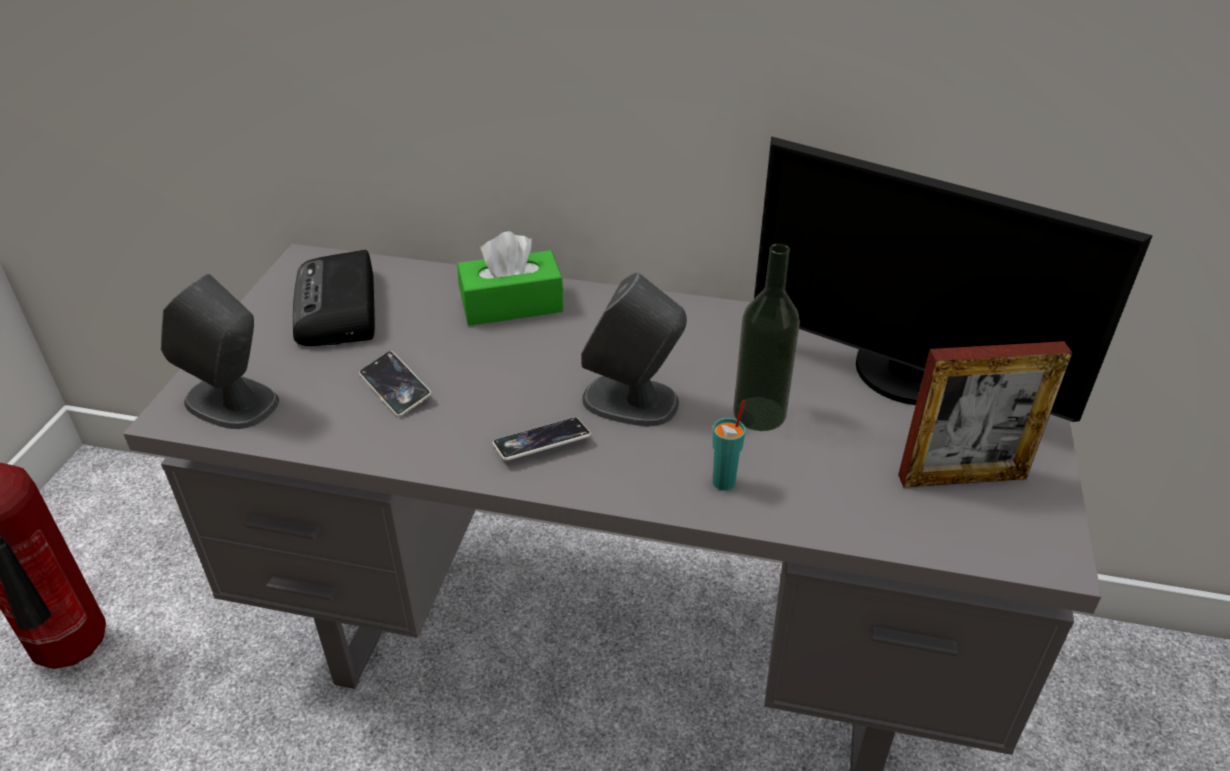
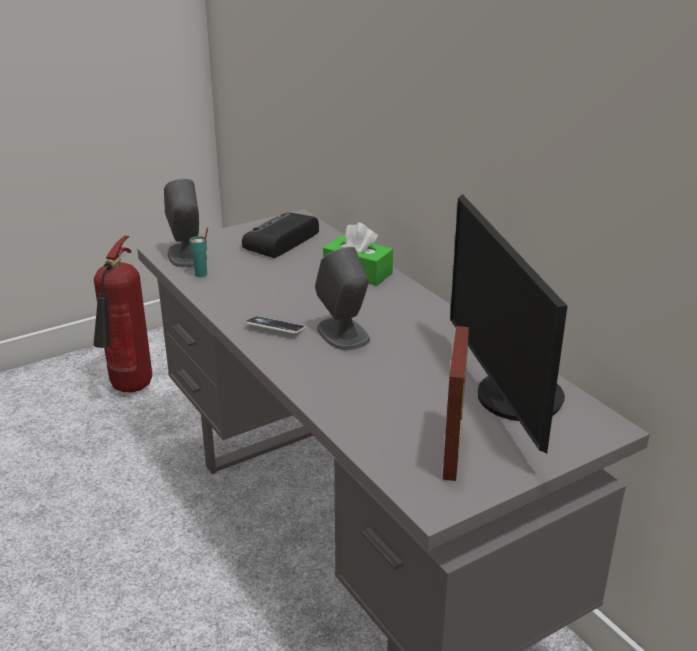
camera: 45 degrees right, 10 degrees down
(395, 388) = (253, 280): phone -> none
(724, 482) = (327, 384): turquoise cup -> turquoise cup (201, 274)
(759, 413) = (395, 370): bottle -> none
(962, 477) = (452, 450): picture frame -> picture frame turned 120 degrees counterclockwise

